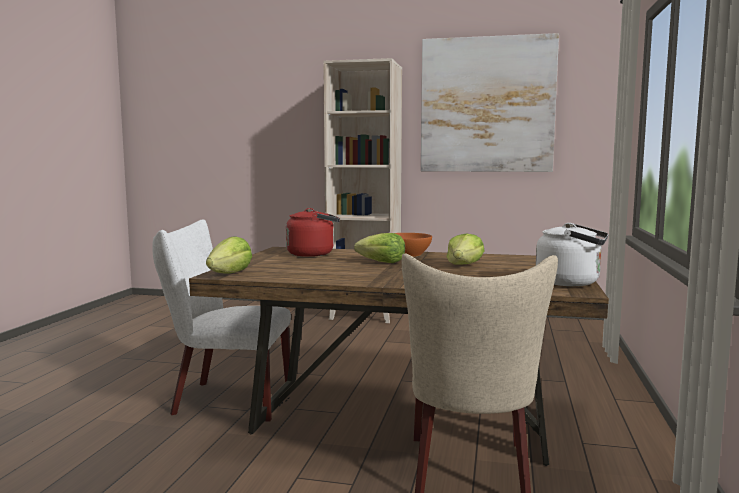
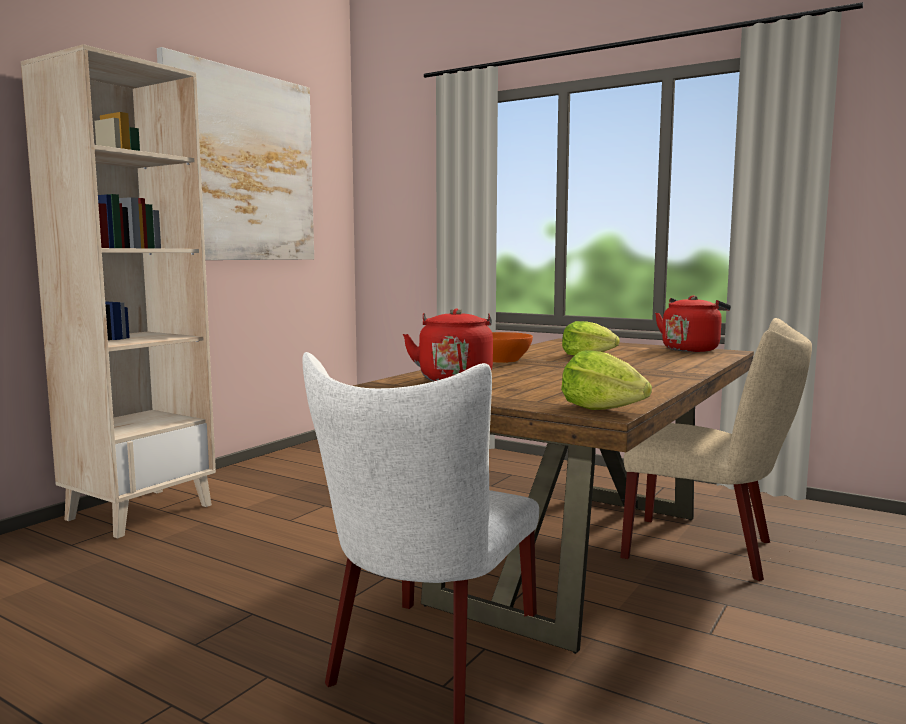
camera: 70 degrees left, 0 degrees up
(382, 262) = (553, 368): lettuce -> none
(572, 283) = (691, 349): white kettle -> red kettle

